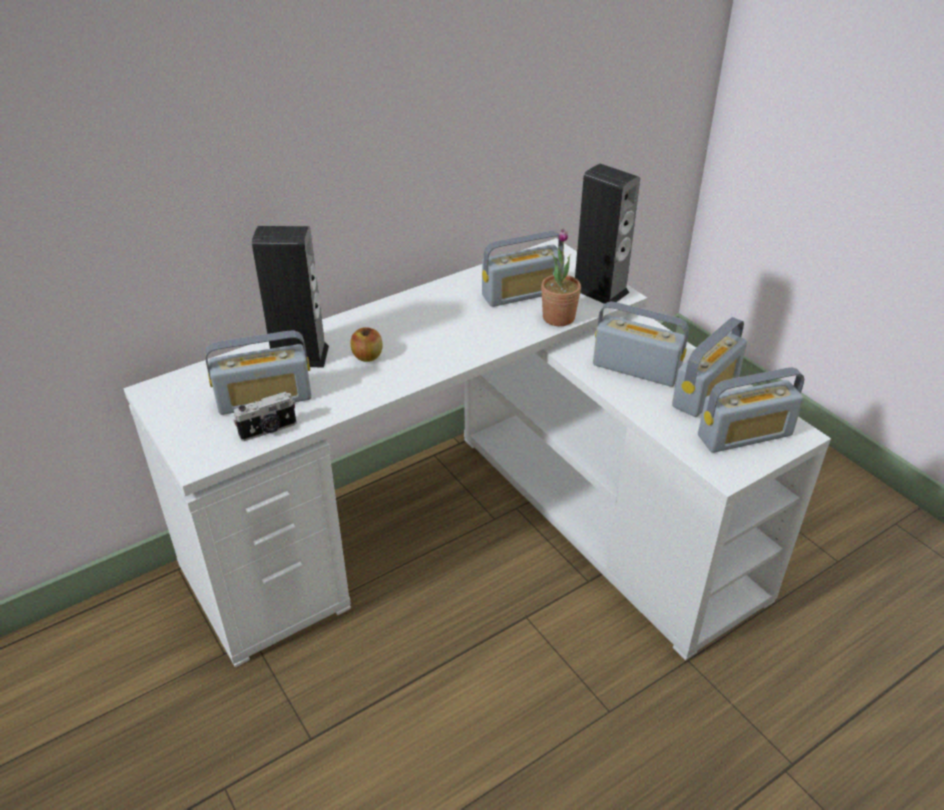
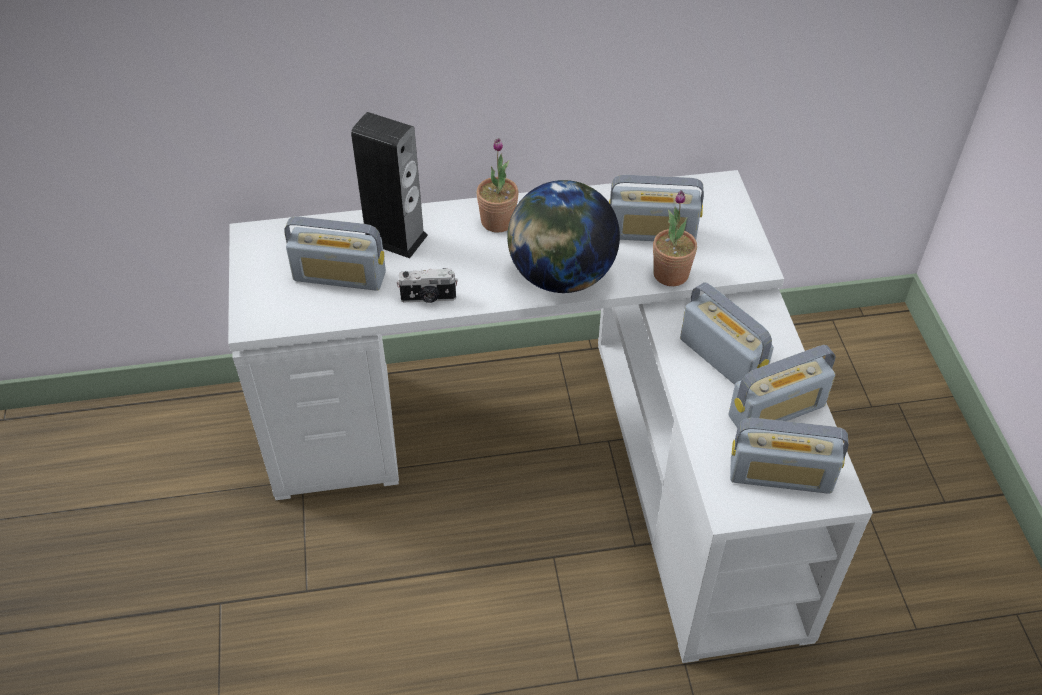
camera: 25 degrees right, 10 degrees up
(268, 430) = (325, 311): camera -> camera (428, 298)
(367, 356) = (456, 259): apple -> none
(386, 319) = (498, 221): none -> potted plant
(469, 343) = (561, 276): none -> globe
(599, 290) = (737, 253): speaker -> none

